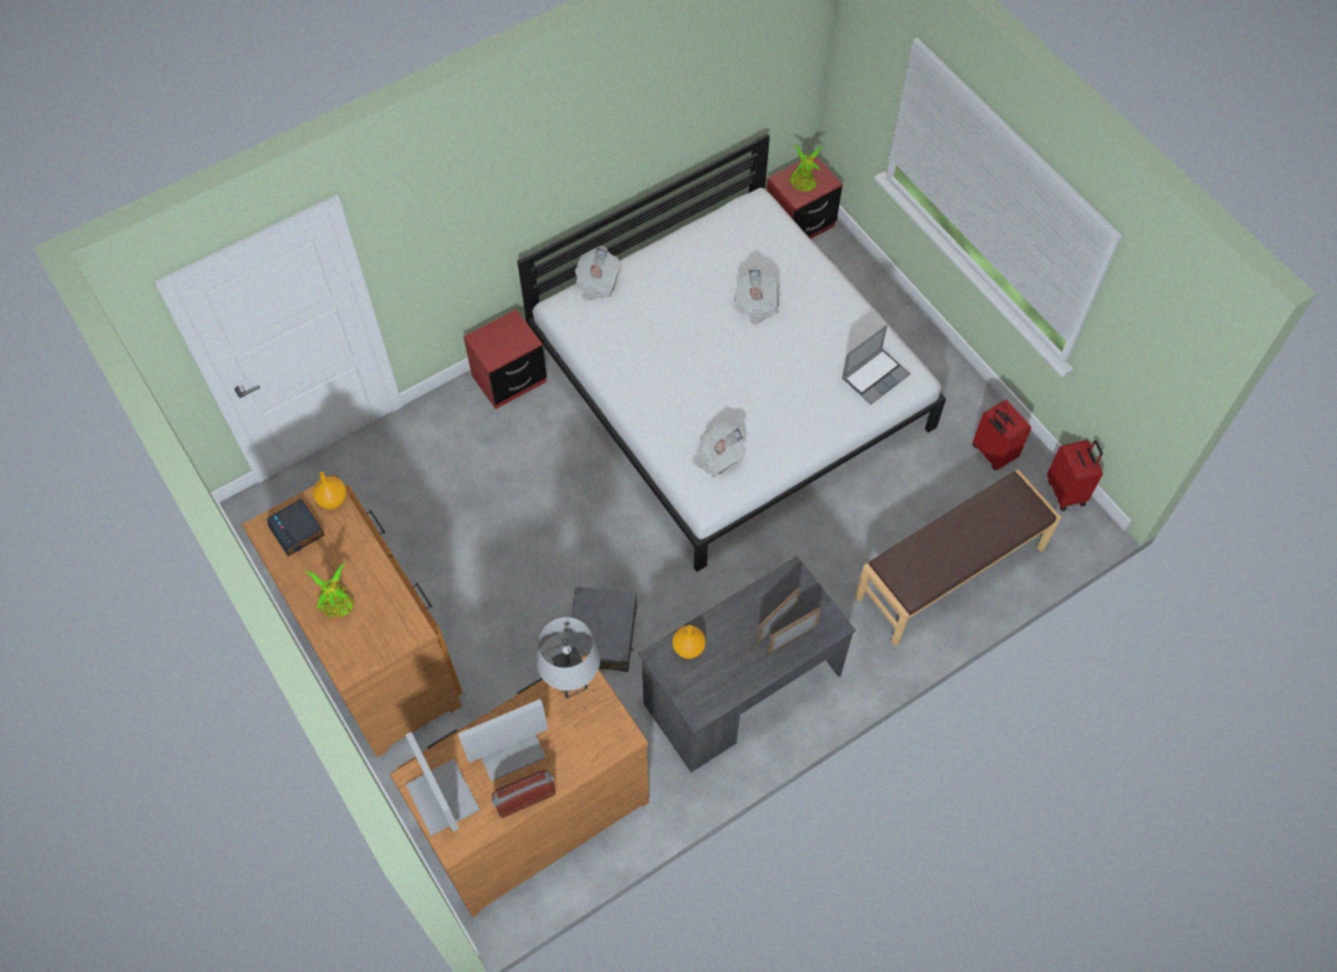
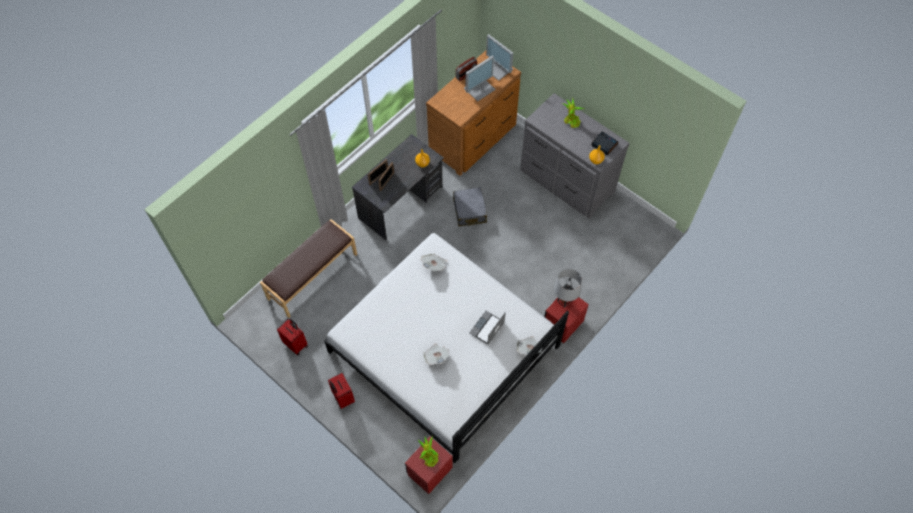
camera: 165 degrees right, 0 degrees up
(376, 651) = (566, 181): brown dresser -> grey dresser
(572, 683) = (462, 114): grey table lamp -> grey table lamp (564, 301)
(875, 376) = (363, 329): laptop -> laptop (487, 328)
(1066, 492) = (256, 332): red suitcase -> red suitcase (343, 398)

